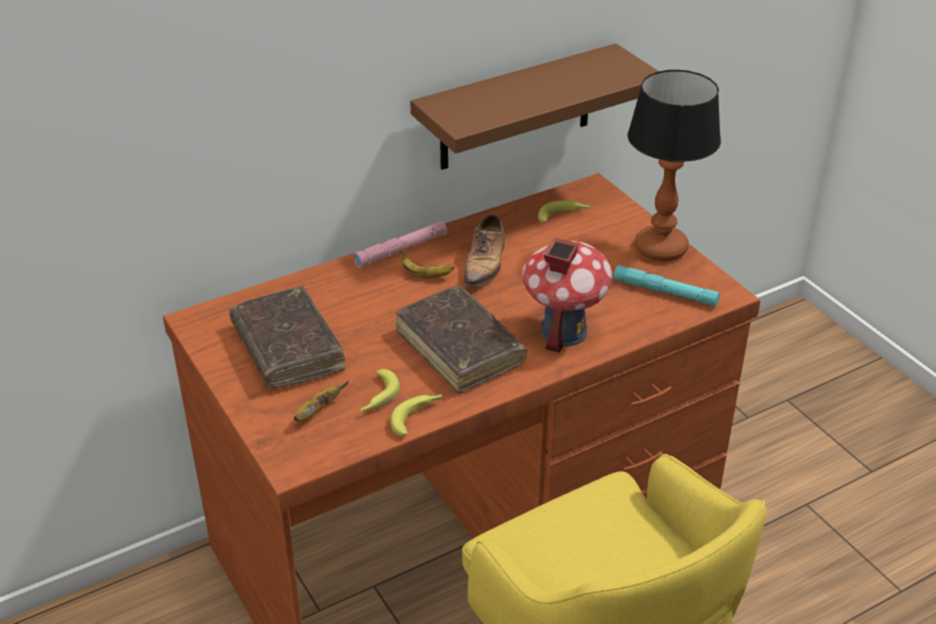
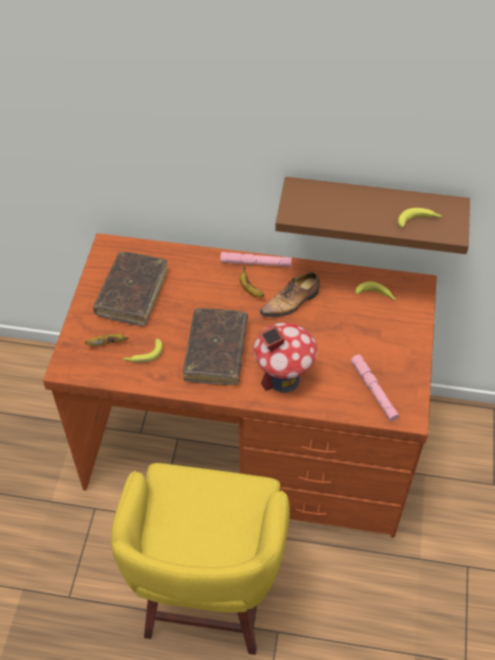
camera: 40 degrees right, 15 degrees up
(417, 417) = (150, 381): banana -> banana (419, 221)
(659, 248) = (408, 356): table lamp -> none
(665, 292) = (374, 390): turquoise flashlight -> pink flashlight

